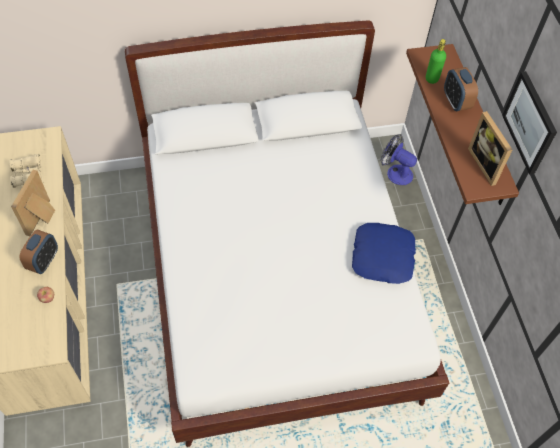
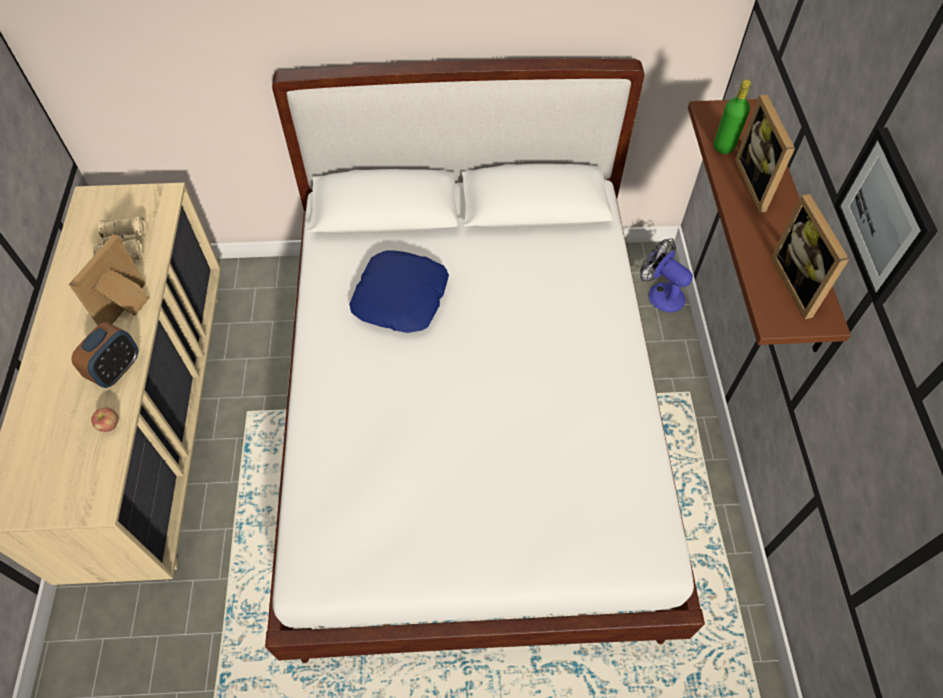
camera: 10 degrees right, 0 degrees up
(383, 257) = (621, 414): blue pillow -> blue pillow (401, 298)
(456, 102) = (758, 184): alarm clock -> picture frame

